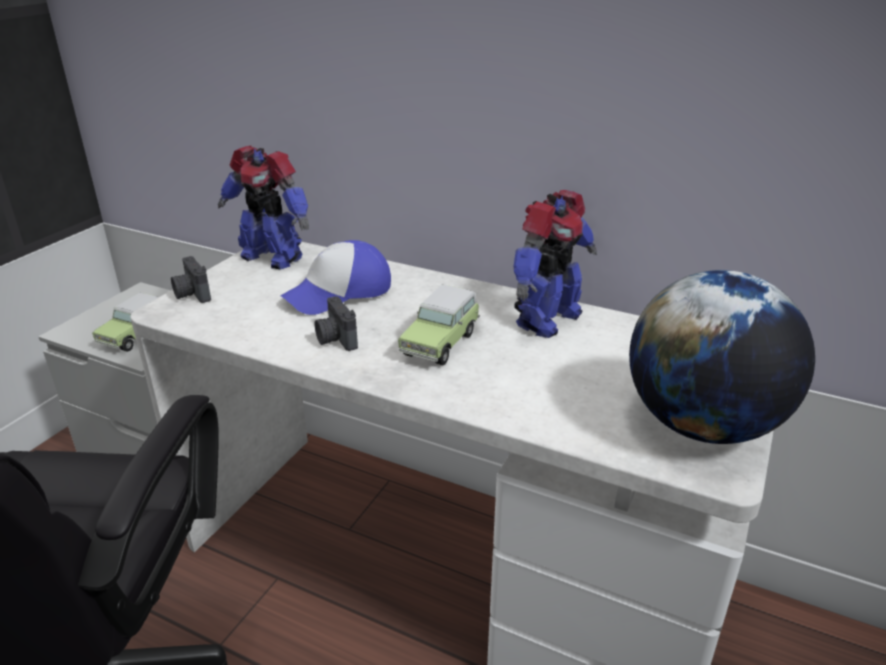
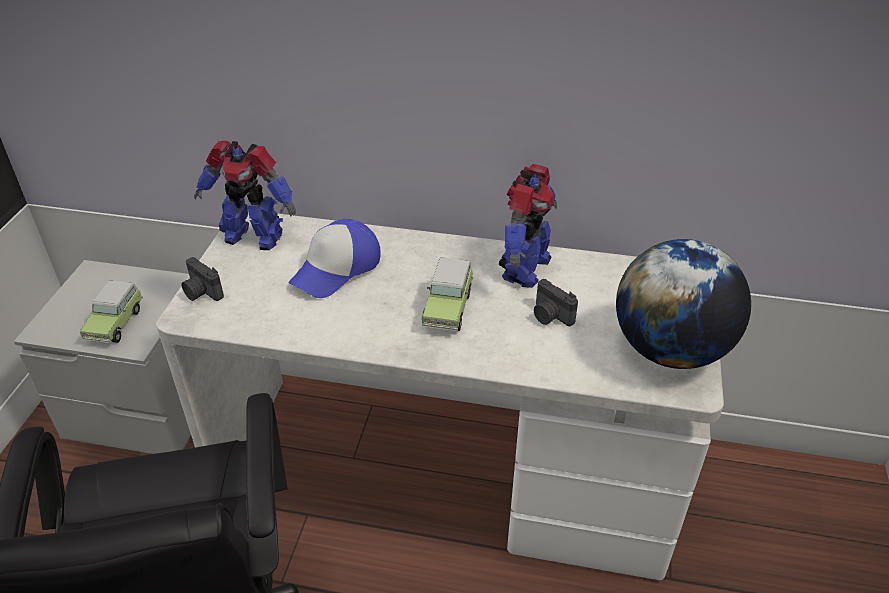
camera: 15 degrees left, 10 degrees up
(335, 339) = (358, 320): camera -> camera (550, 316)

